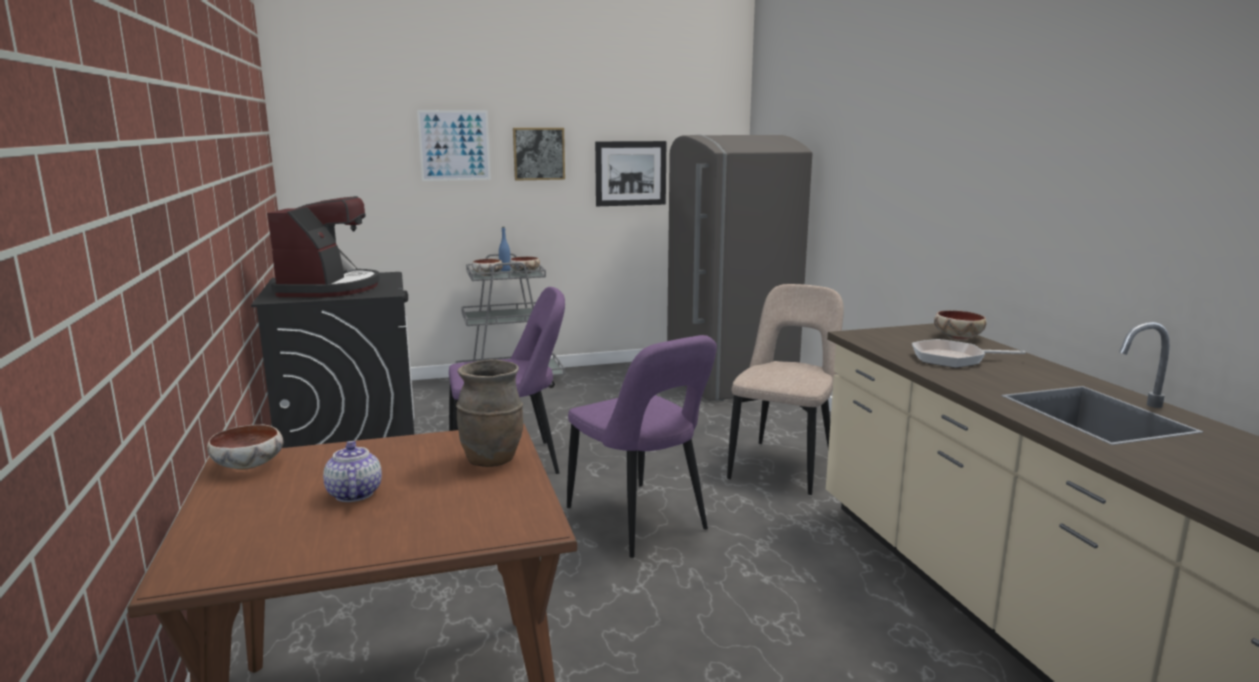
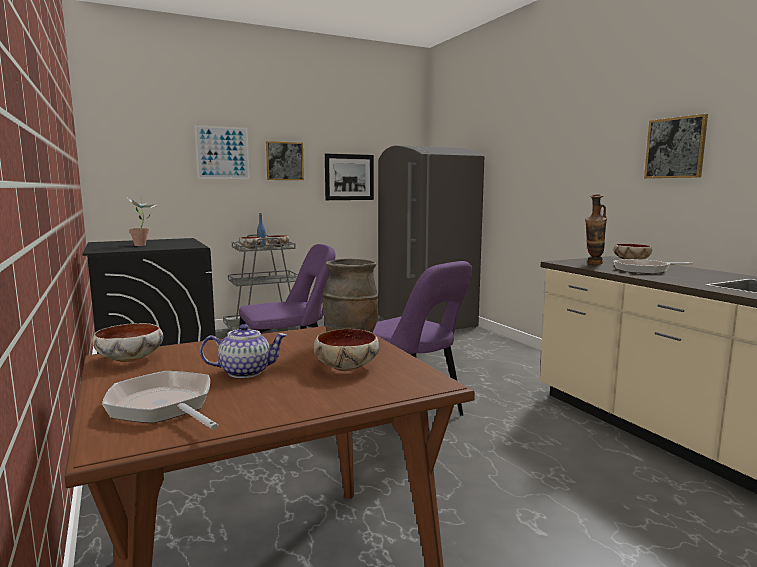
camera: 10 degrees left, 5 degrees down
(248, 535) = (164, 407): none -> frying pan
(330, 288) = (144, 245): coffee machine -> potted plant
(353, 494) = (246, 372): teapot -> teapot turned 105 degrees clockwise
(462, 495) = (346, 367): none -> bowl
(784, 465) = (494, 371): beige chair -> none
(894, 342) = (593, 264): none -> vase
(1035, 177) = (675, 148): none -> picture

